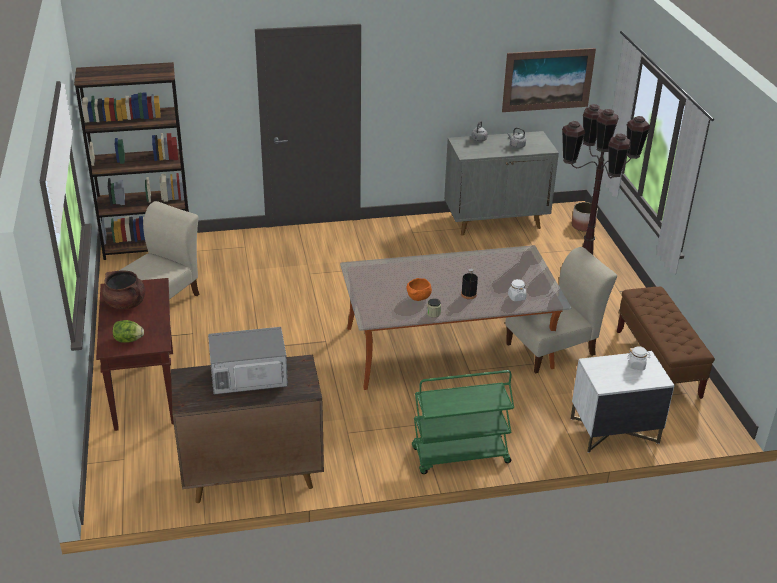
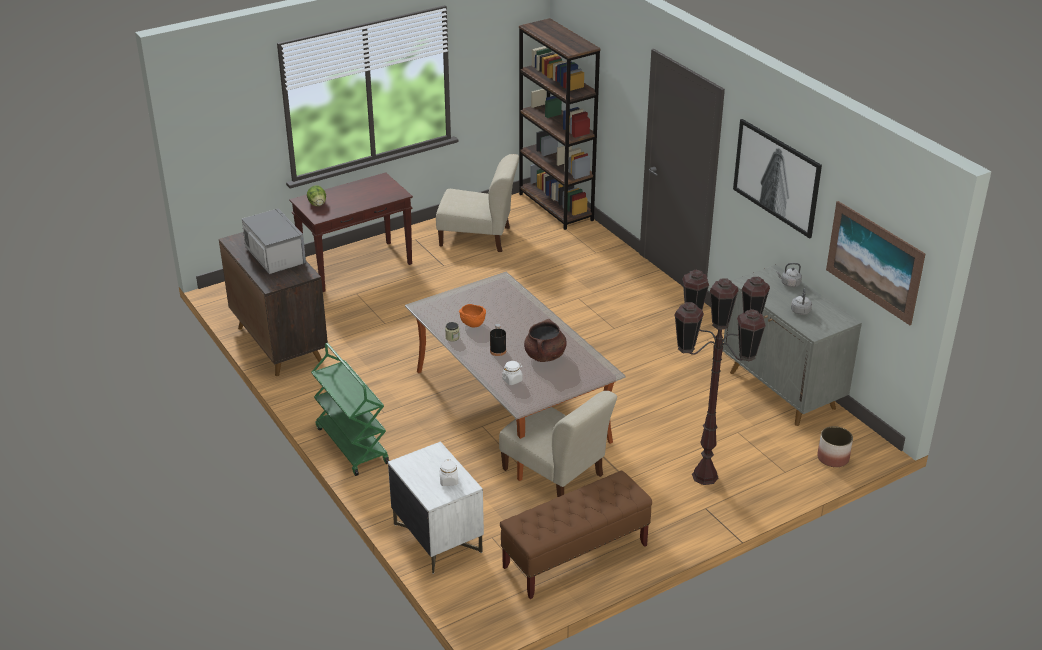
camera: 70 degrees right, 0 degrees up
(125, 303) = (364, 189): brown cooking pot -> brown cooking pot (545, 356)
(437, 68) = (776, 177): none -> picture

